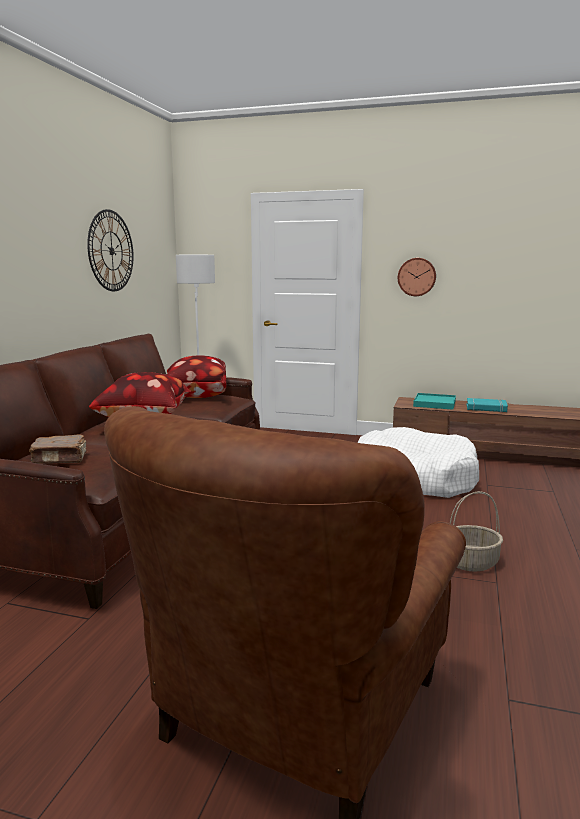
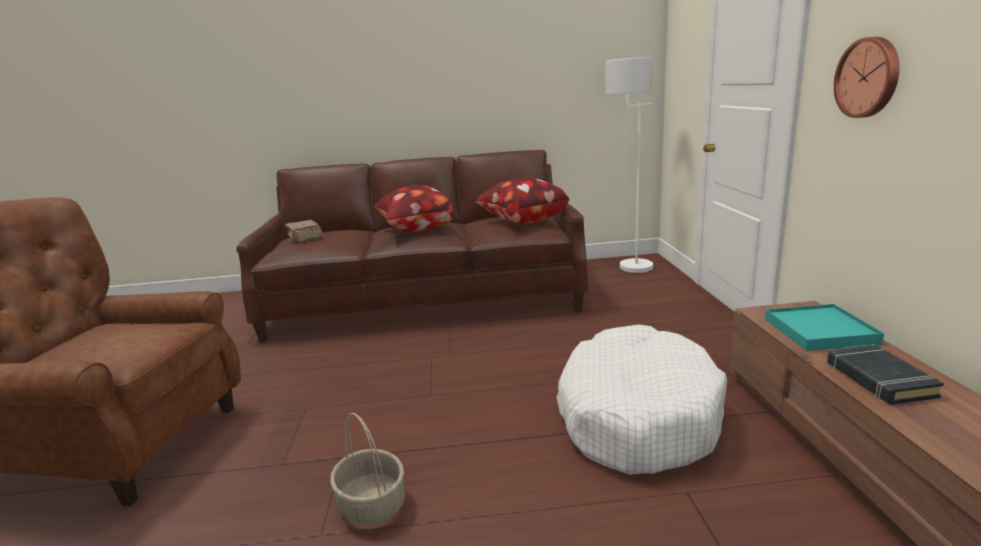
camera: 70 degrees right, 5 degrees up
(111, 251) = (527, 64): wall clock -> none
(486, 408) = (878, 379): turquoise book -> black book

